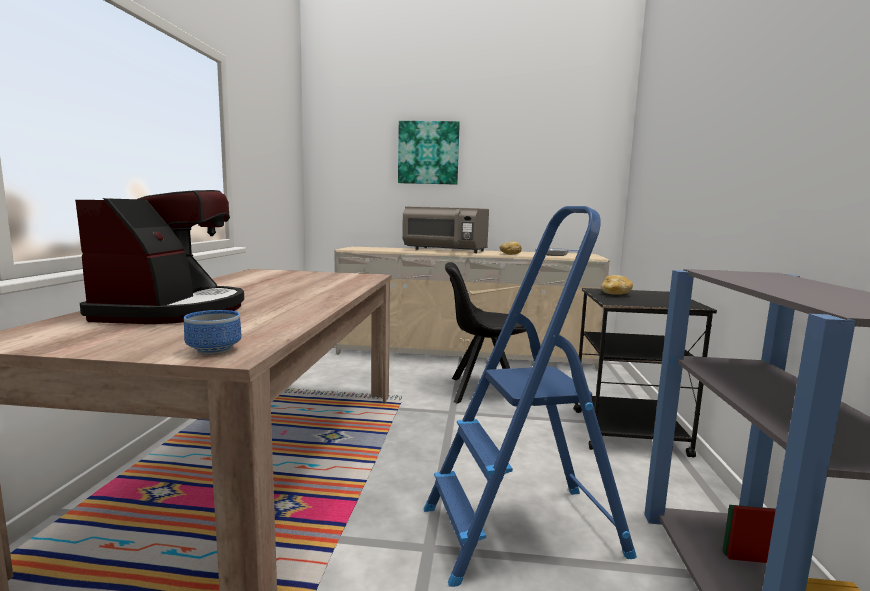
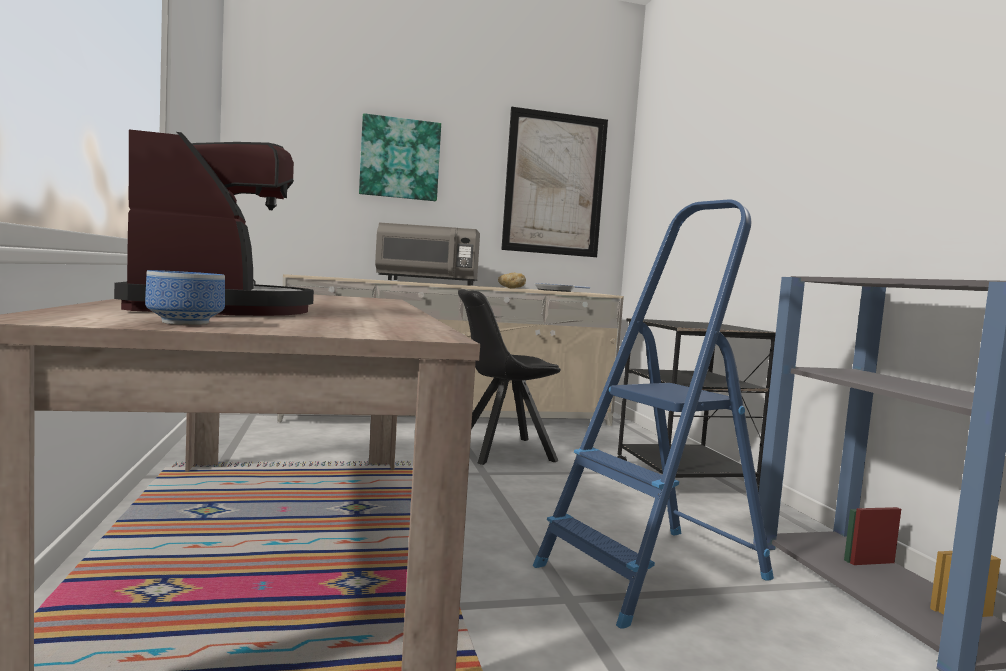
camera: 20 degrees left, 5 degrees down
(215, 351) = (395, 333): bowl -> bowl (188, 323)
(558, 162) = (554, 184): none -> picture
(615, 294) = (669, 322): bread -> none

